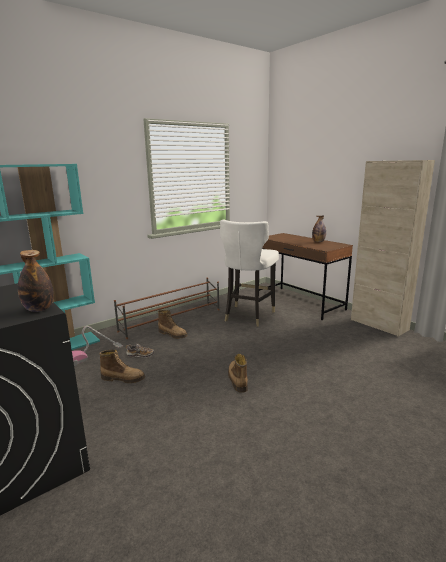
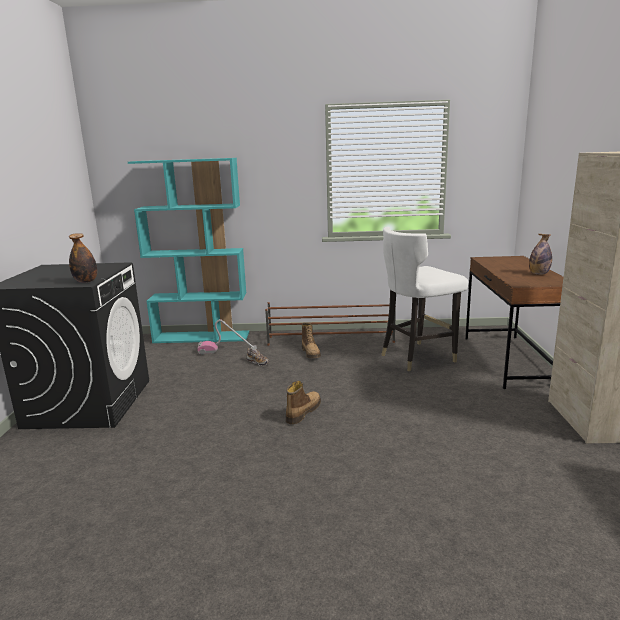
camera: 40 degrees right, 0 degrees up
(123, 378) = (219, 376): boot -> none

